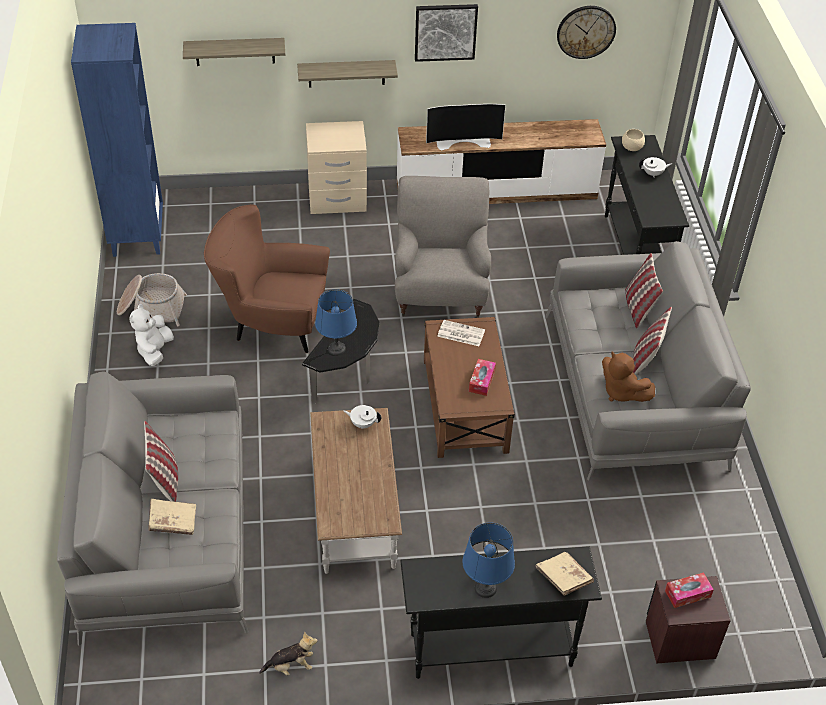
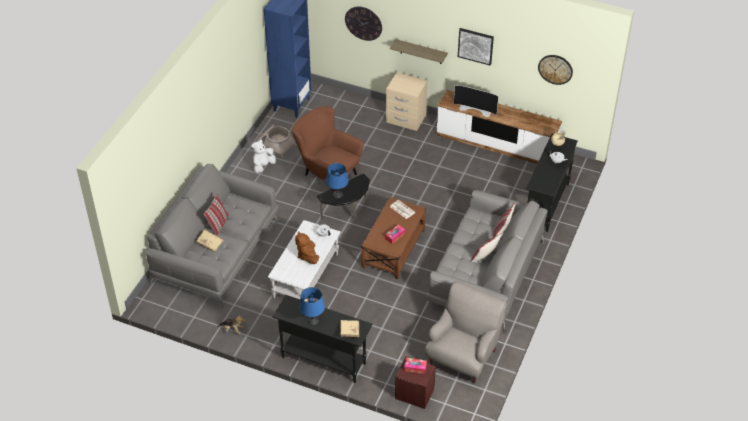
camera: 30 degrees right, 0 degrees up
(235, 51) = (363, 23): shelf -> wall clock
(354, 509) = (306, 275): brown coffee table -> white coffee table
(440, 291) = (424, 187): grey armchair -> grey armchair (463, 356)
(621, 392) = (459, 267): brown plush toy -> brown plush toy (307, 256)

